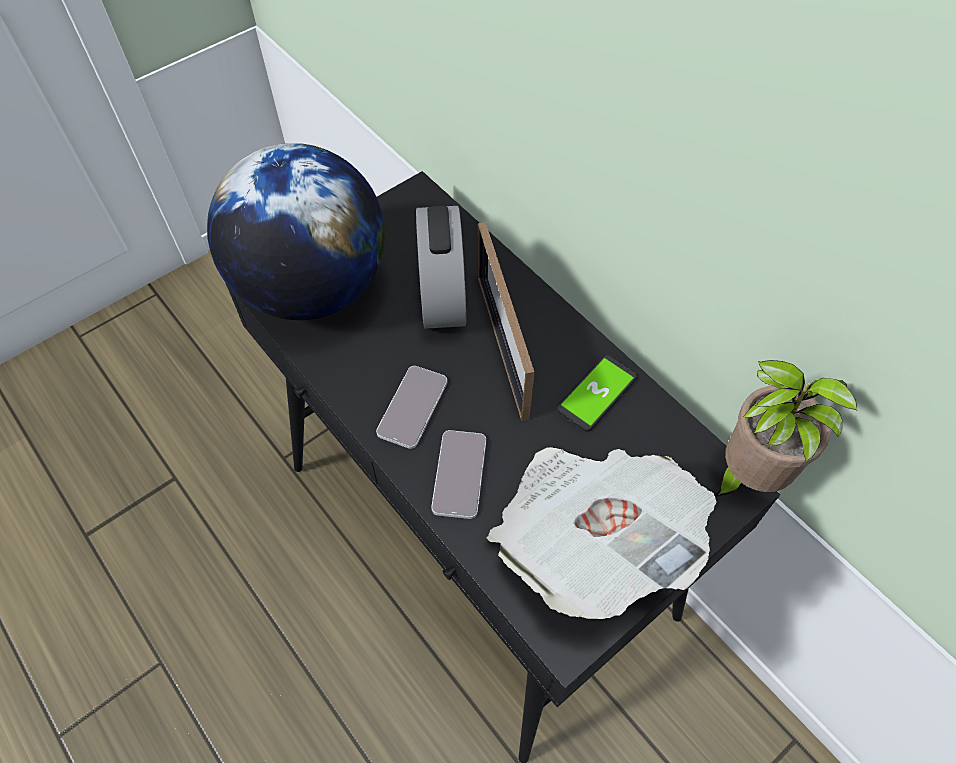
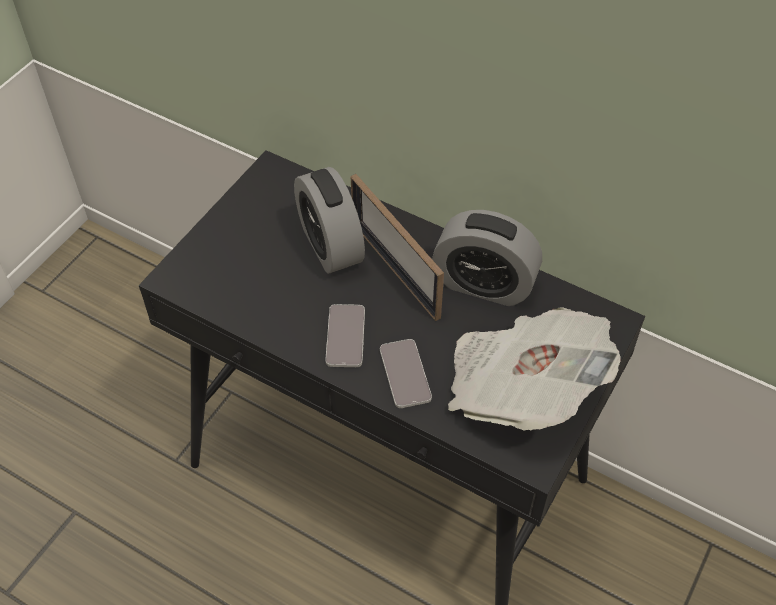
camera: 20 degrees left, 5 degrees down
(313, 288) = (218, 269): globe -> none
(597, 393) = (484, 284): phone -> alarm clock
(747, 475) = (617, 310): potted plant -> none

